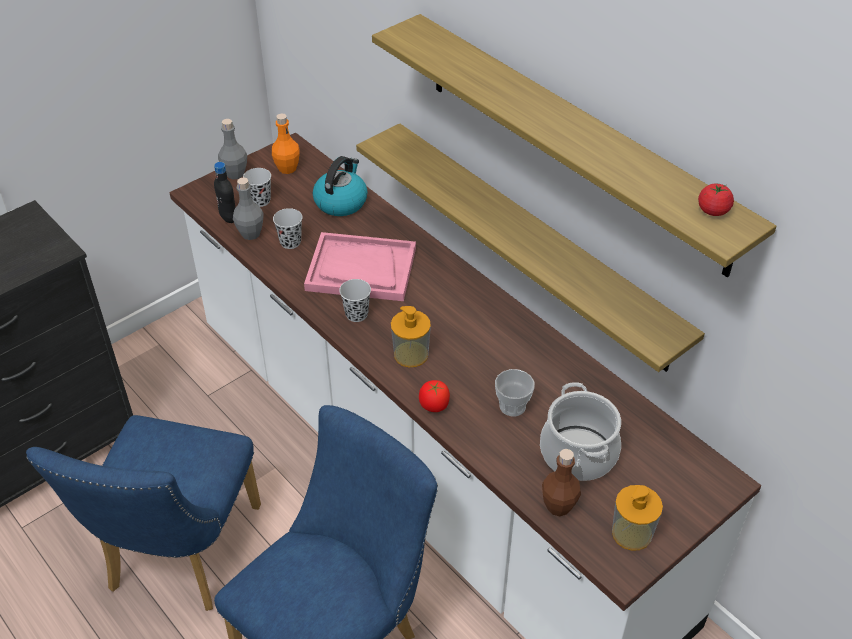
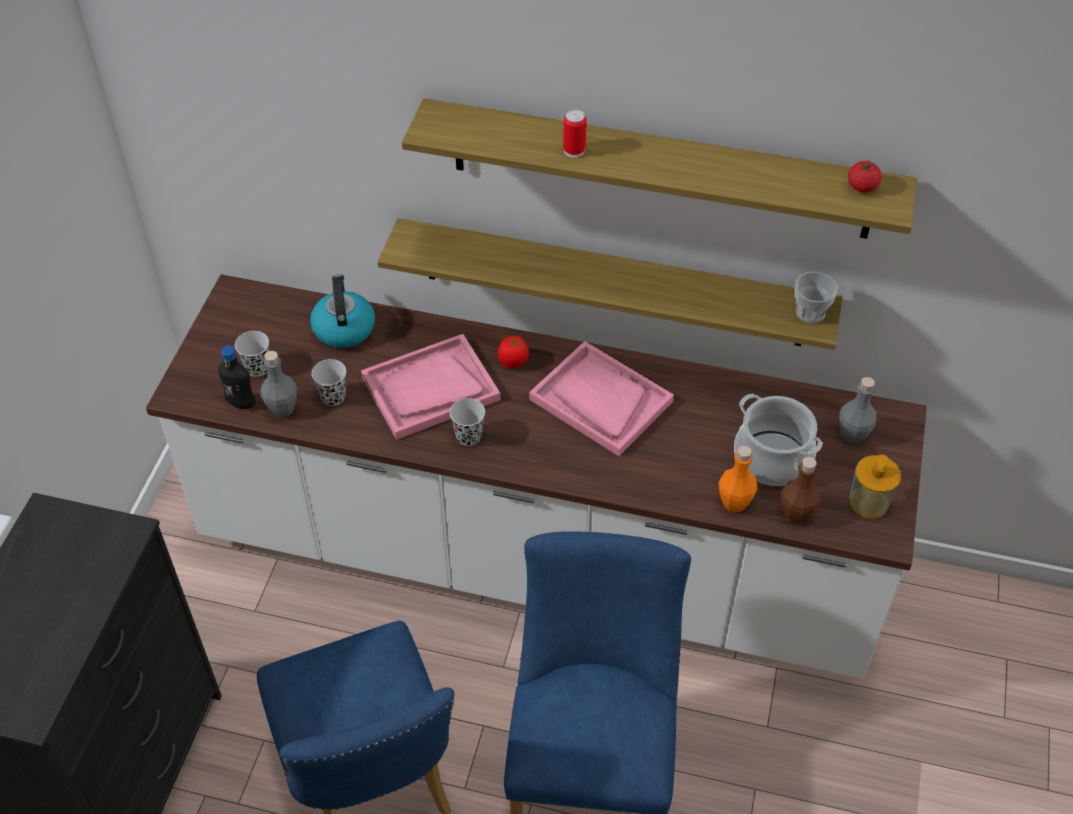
camera: 35 degrees left, 5 degrees up
(235, 174) = (200, 352): grey bottle -> grey bottle (852, 434)
(287, 168) = (252, 319): orange bottle -> orange bottle (734, 503)
(411, 354) = (554, 448): soap dispenser -> none
(434, 406) = (618, 485): tomato -> tomato (513, 362)
(478, 339) = (600, 400): none -> pink tray
(493, 88) = (574, 150): none -> can
(512, 406) = (684, 447): cup -> cup (810, 313)

